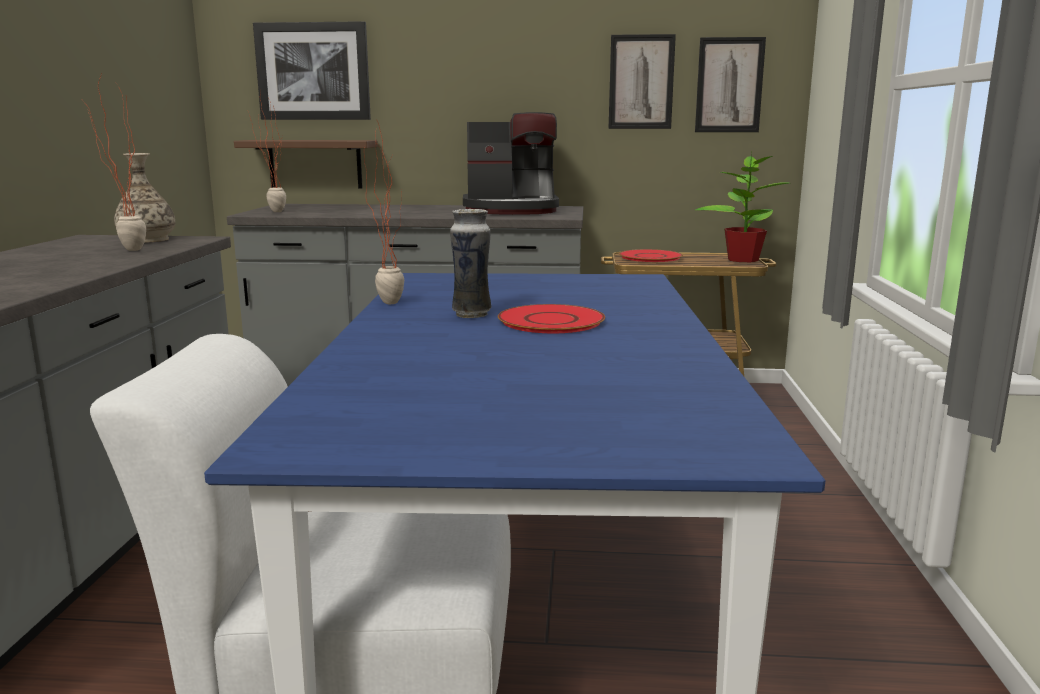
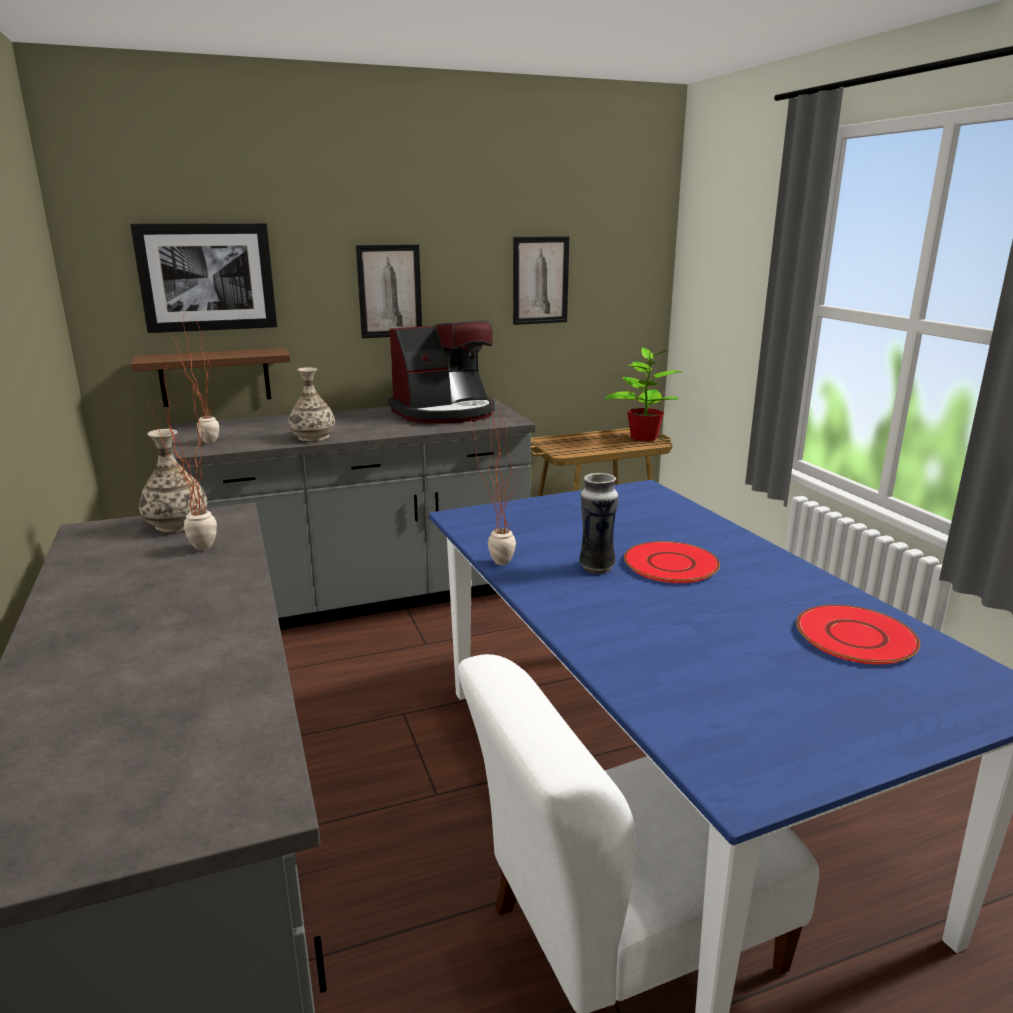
camera: 25 degrees left, 5 degrees up
(362, 214) = (313, 437): none -> vase
(650, 257) = (569, 443): red plate -> red plate (856, 637)
(729, 85) = (612, 281): picture -> picture (389, 291)

